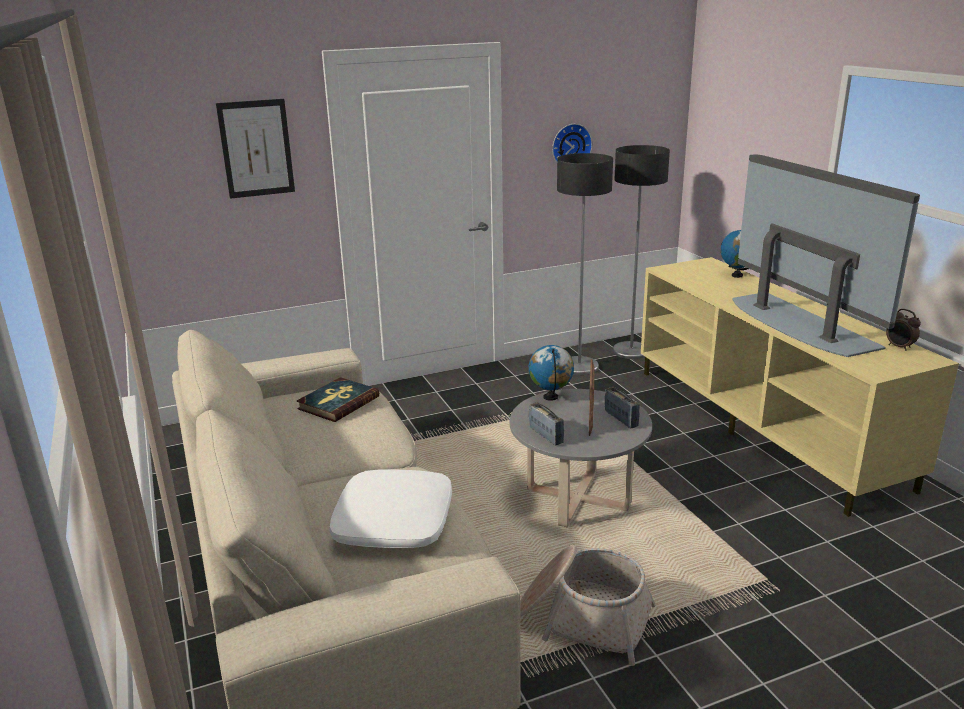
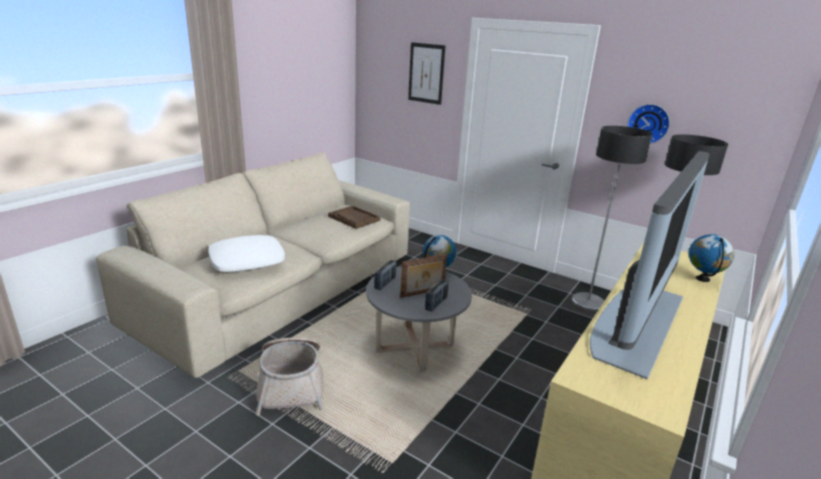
camera: 55 degrees right, 0 degrees up
(338, 403) = (354, 218): book -> brown tray
(899, 347) = (666, 389): alarm clock -> none

